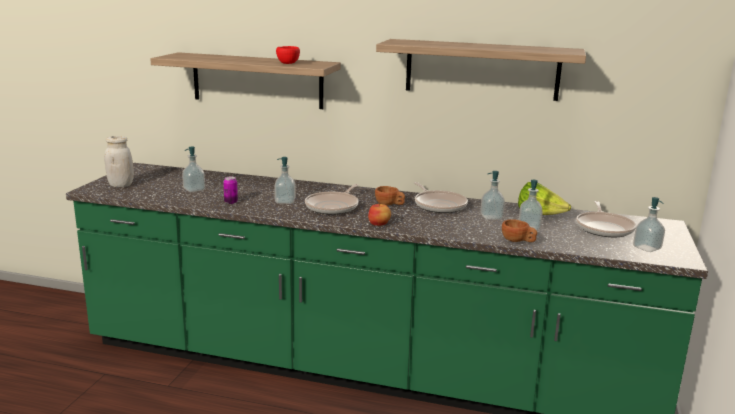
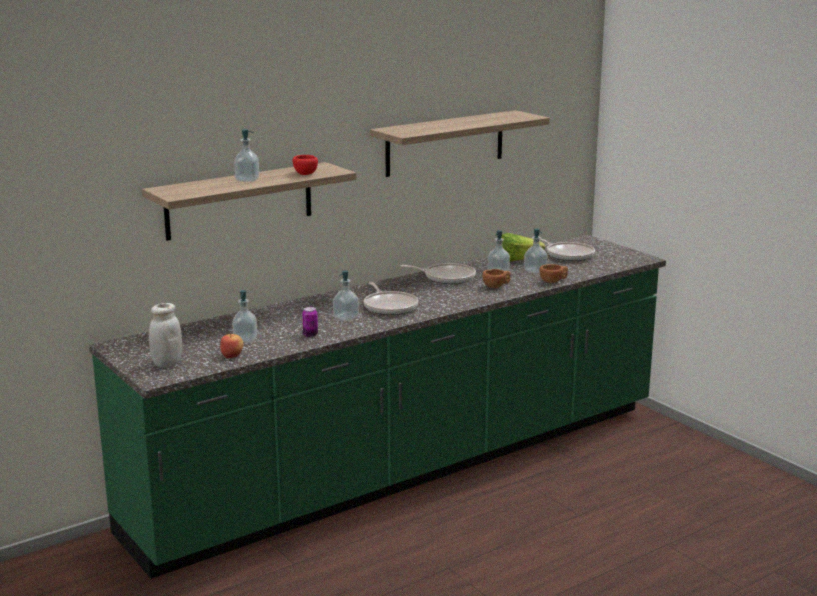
camera: 50 degrees left, 0 degrees up
(379, 224) = (455, 305): apple -> apple (232, 355)
(389, 205) = (418, 290): brown cup -> brown cup (497, 286)
(647, 248) = (615, 258): soap dispenser -> soap dispenser (247, 180)

